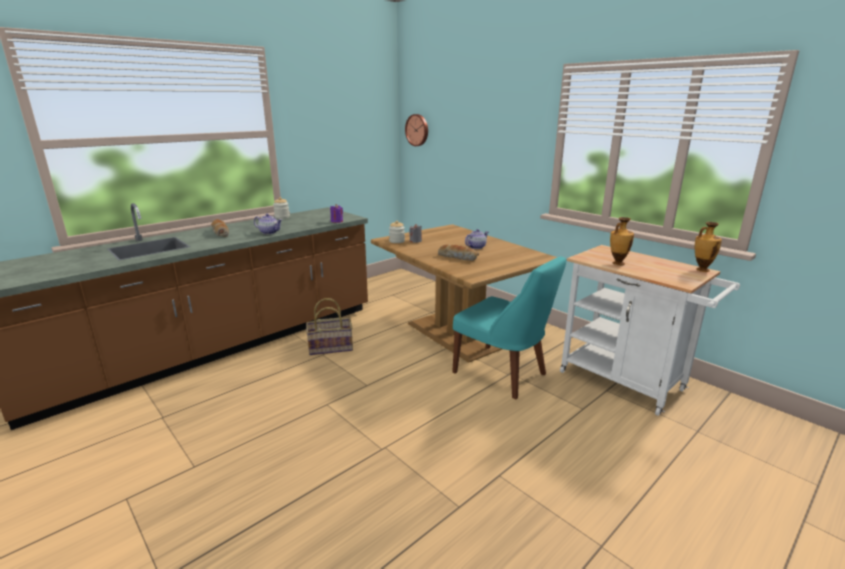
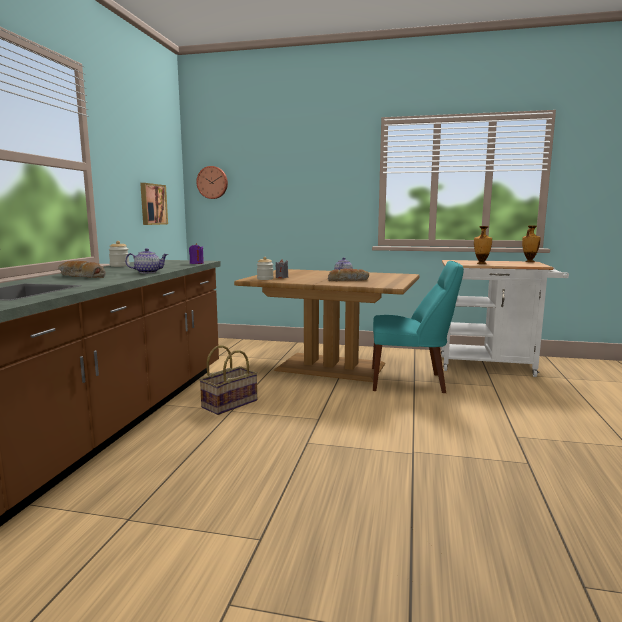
camera: 35 degrees left, 10 degrees down
(351, 154) = (152, 204): none -> picture

